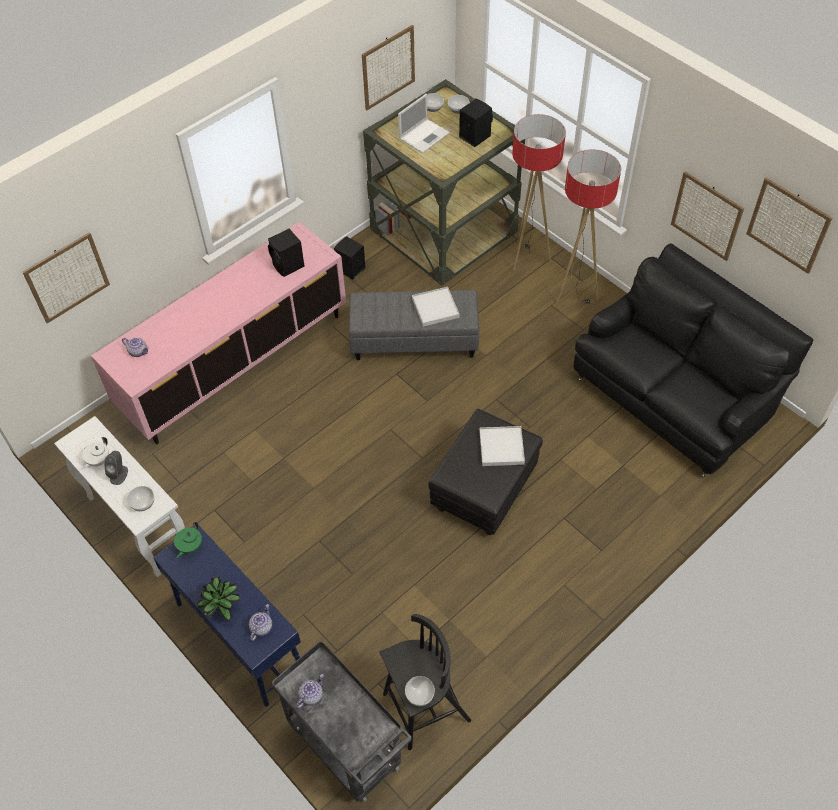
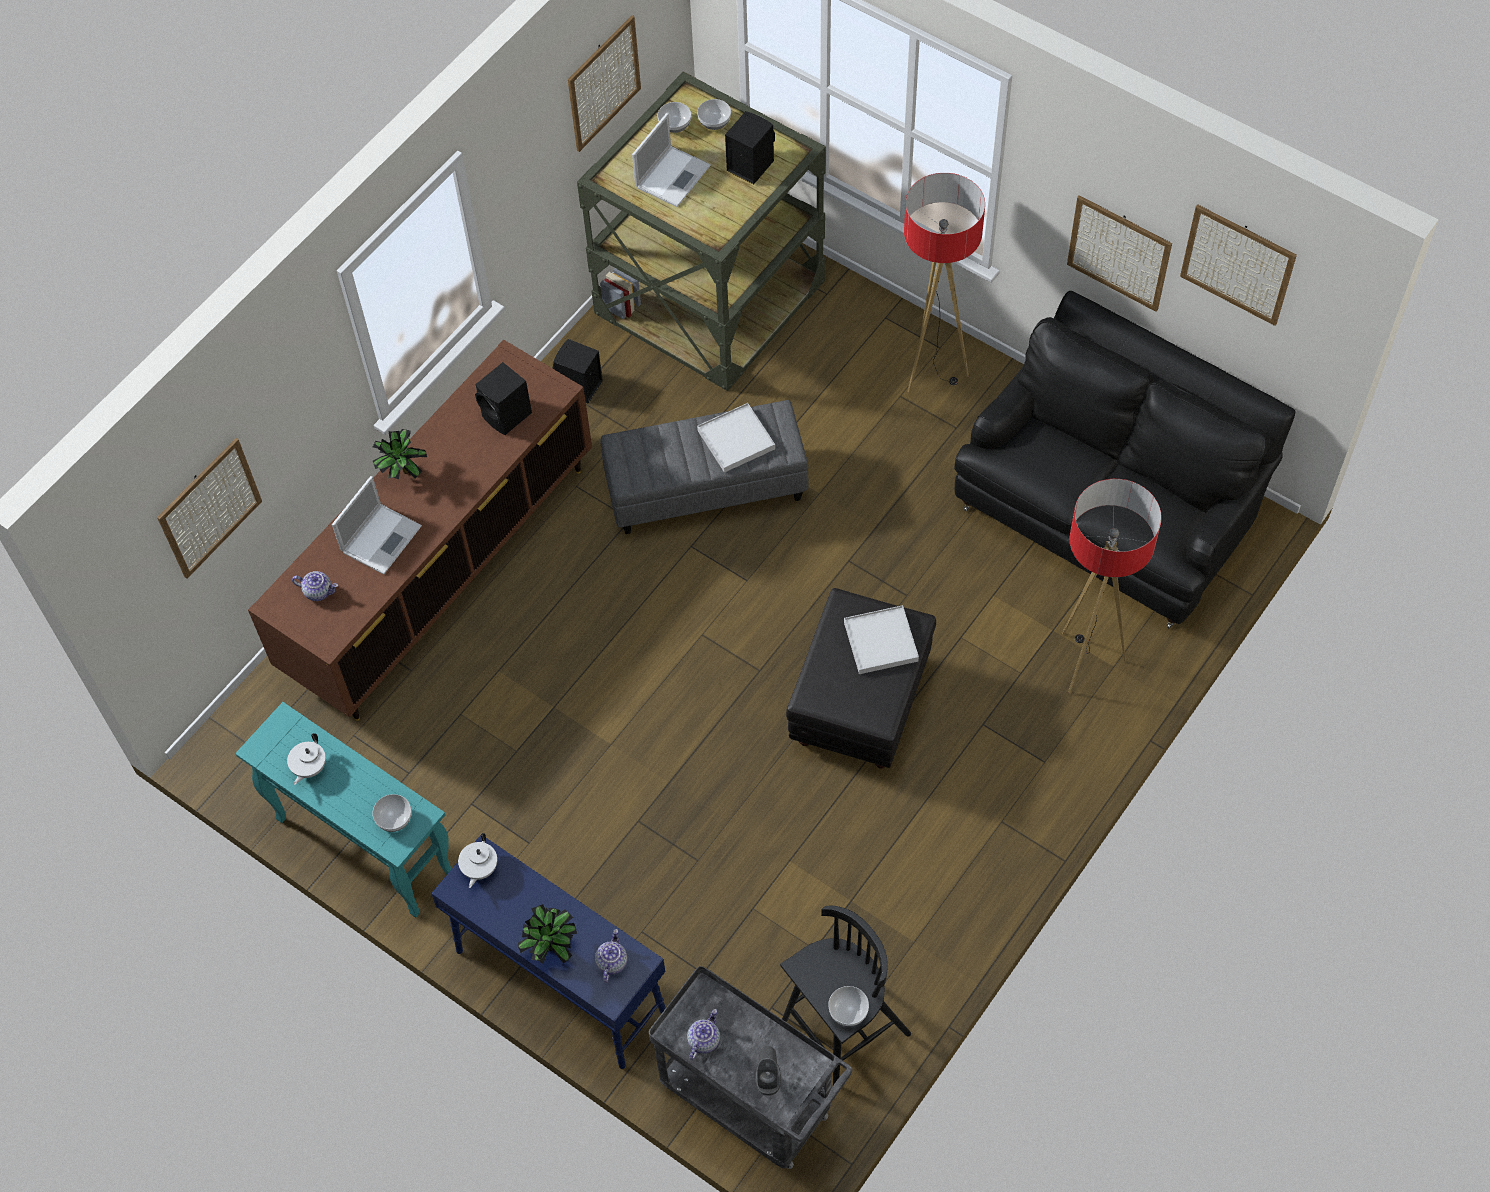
camera: 10 degrees left, 5 degrees up
(119, 474) = (346, 783): grey speaker -> grey speaker (768, 1077)
(137, 524) = (363, 845): white console table -> turquoise console table
(188, 325) = (382, 538): none -> laptop
(190, 546) = (479, 868): green teapot -> white teapot
(212, 289) = (401, 473): none -> potted plant
(235, 364) = (441, 572): pink cabinet -> brown cabinet
(527, 257) = (849, 323): floor lamp -> floor lamp (1085, 662)

